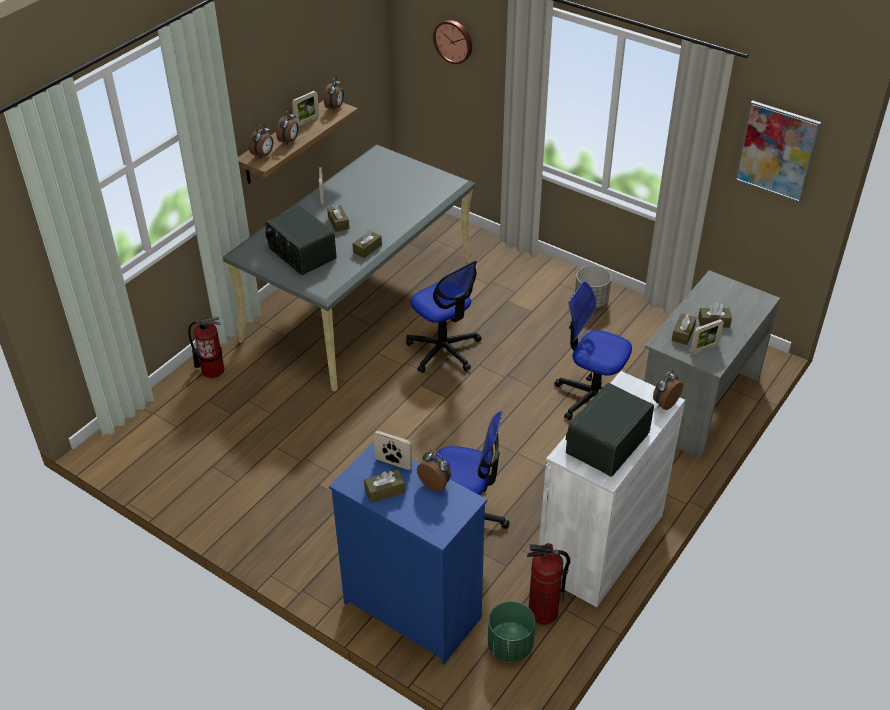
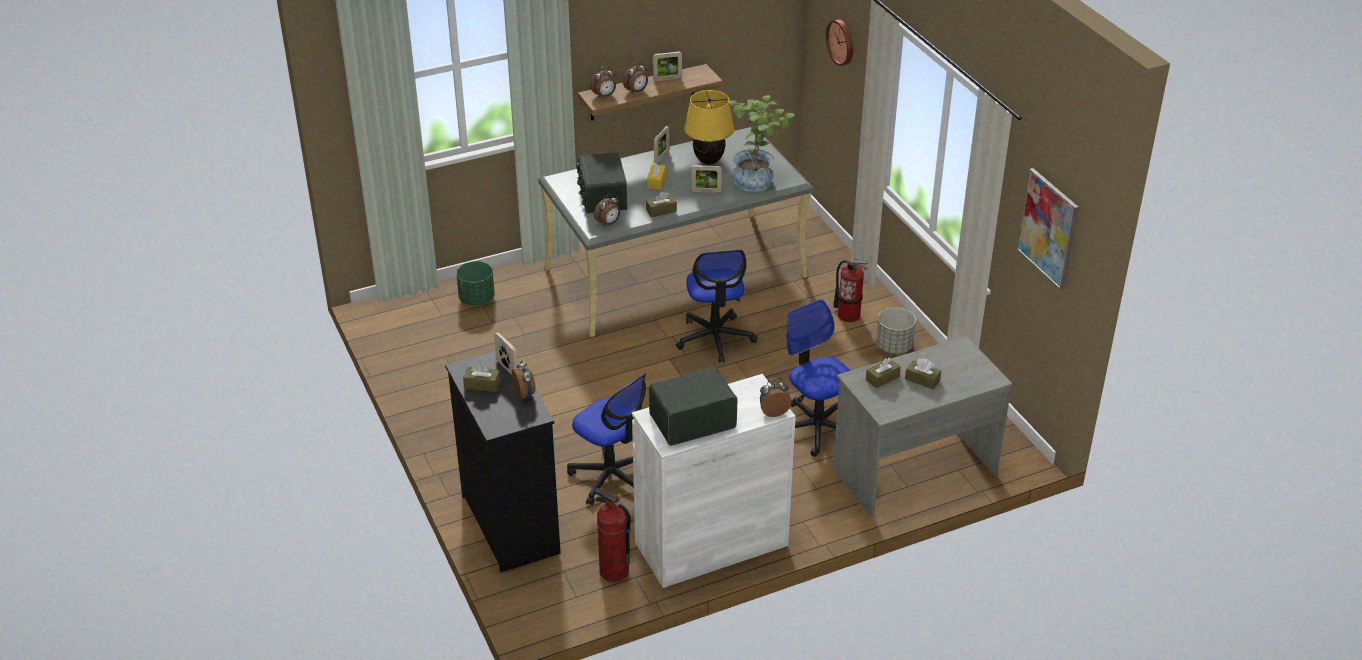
camera: 30 degrees right, 5 degrees down
(212, 370) = (505, 283): fire extinguisher -> fire extinguisher (848, 315)
(335, 107) = (703, 74): alarm clock -> alarm clock (608, 223)
(338, 223) = (656, 181): brown tissue box -> yellow tissue box
(368, 189) = (708, 161): none -> yellow table lamp
(411, 609) = (510, 523): blue dresser -> black dresser
(425, 191) = (758, 179): none -> potted plant
(509, 645) = (565, 583): green planter -> green planter (476, 299)
(704, 349) = (889, 397): picture frame -> picture frame (706, 191)

